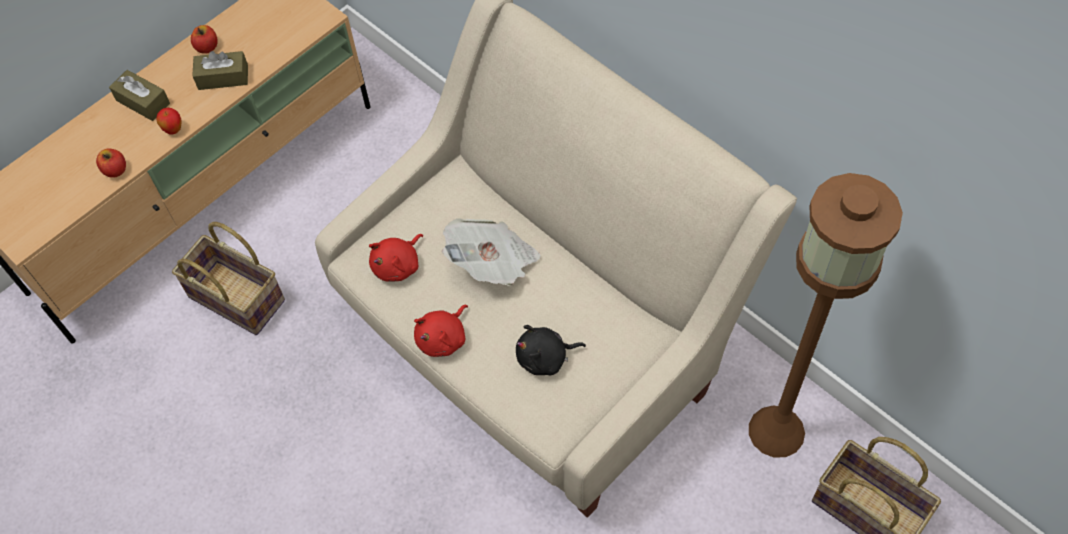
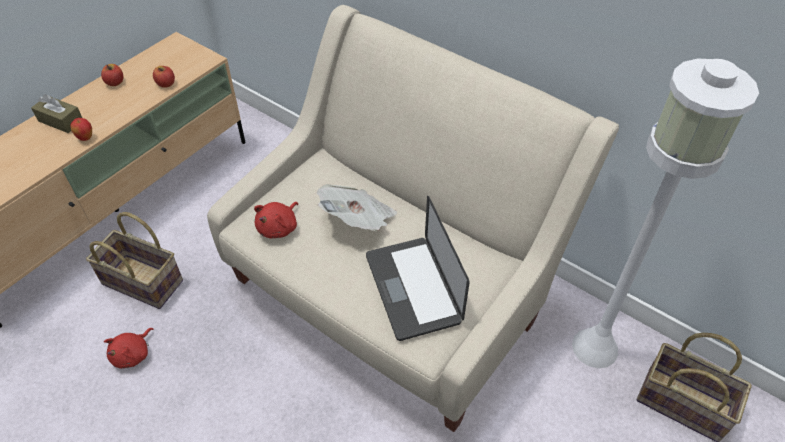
camera: 10 degrees left, 10 degrees down
(115, 170) = (34, 169): apple -> apple (166, 84)
(223, 77) = (128, 101): brown tissue box -> none
(443, 338) = (323, 280): red plush toy -> red plush toy (133, 354)
(545, 358) = (412, 288): black plush toy -> laptop
(777, 431) = (595, 347): brown floor lamp -> white floor lamp

